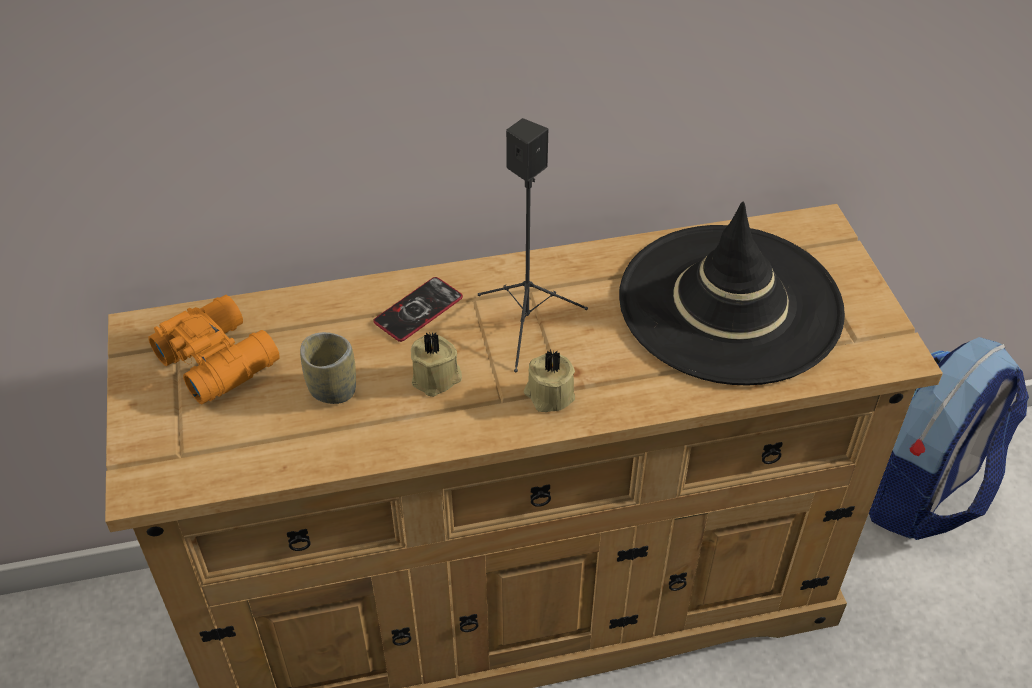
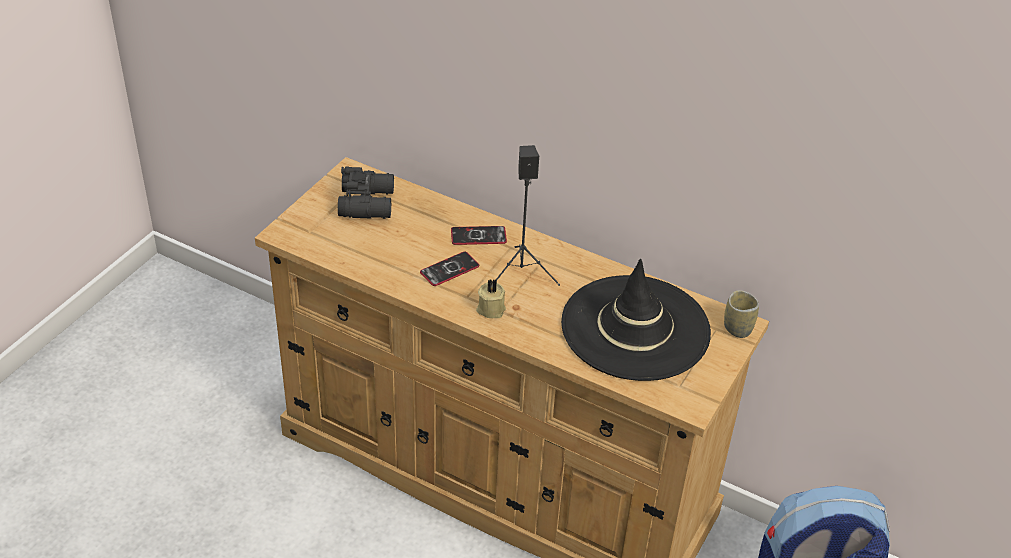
camera: 40 degrees right, 5 degrees down
(218, 358) = (368, 202): orange binoculars -> black binoculars
(332, 389) = (399, 245): cup -> cup (737, 328)
(437, 378) = (449, 270): beige candle -> phone

